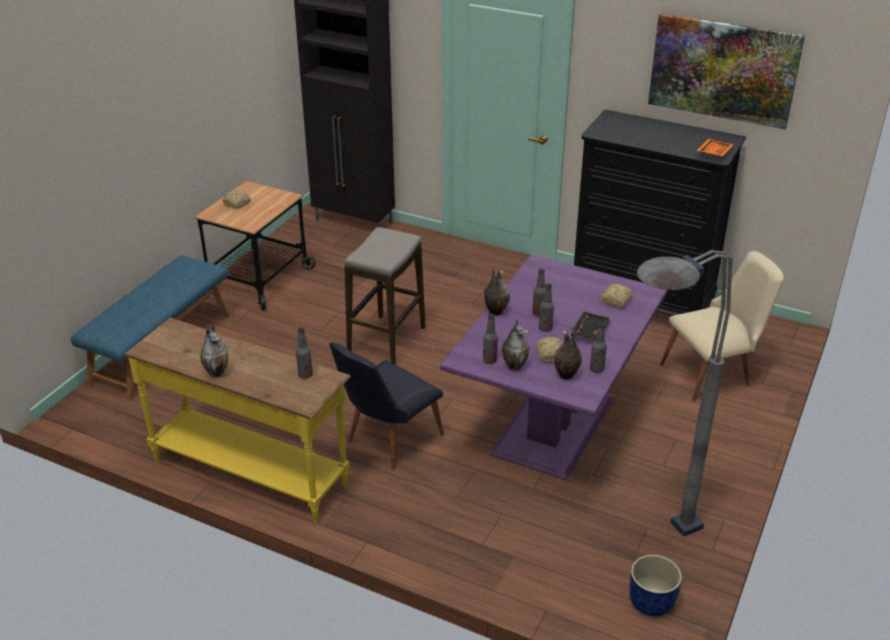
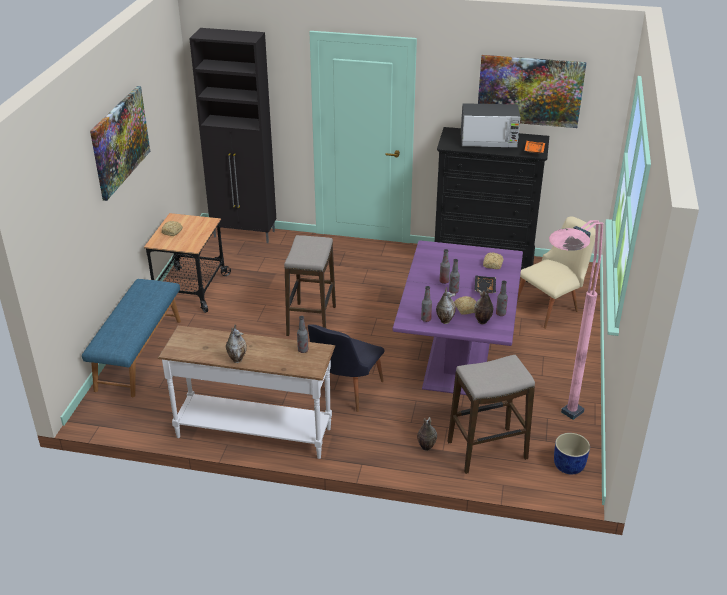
camera: 15 degrees left, 0 degrees up
(165, 78) = (120, 141): none -> picture
(251, 471) = (254, 431): yellow console table -> white console table
(495, 312) = (413, 285): vase -> vase (425, 447)
(544, 557) = (487, 450): none -> stool
(645, 541) = (549, 427): grey floor lamp -> pink floor lamp
(656, 134) = (489, 141): none -> microwave

